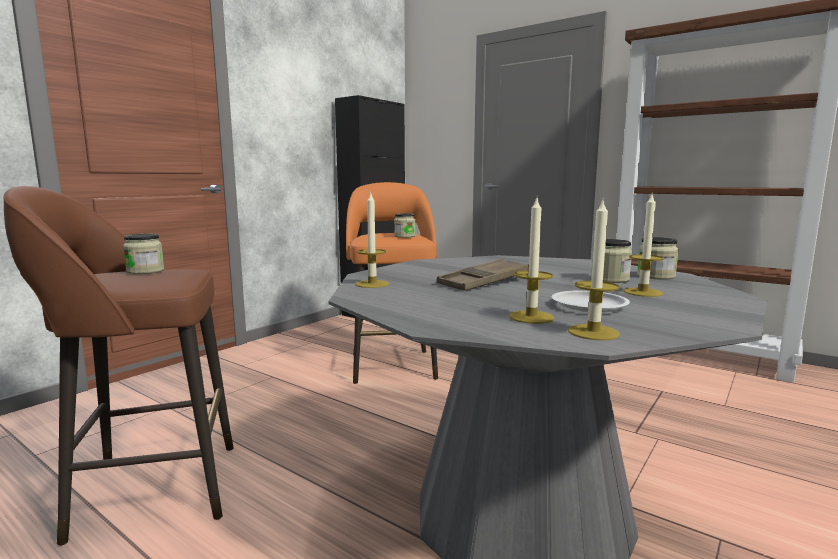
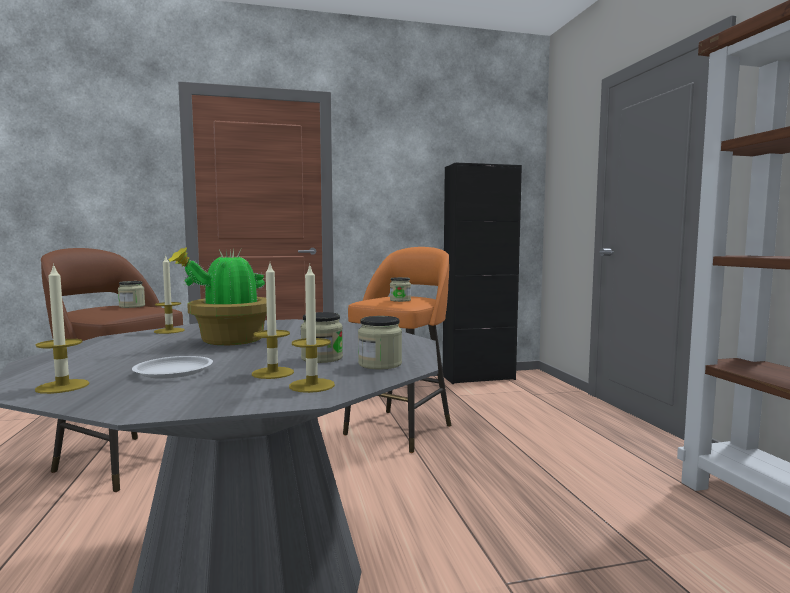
camera: 40 degrees right, 5 degrees down
(484, 282) = (229, 342): brown tray -> potted plant
(531, 317) = (101, 369): candle -> candle (312, 385)

